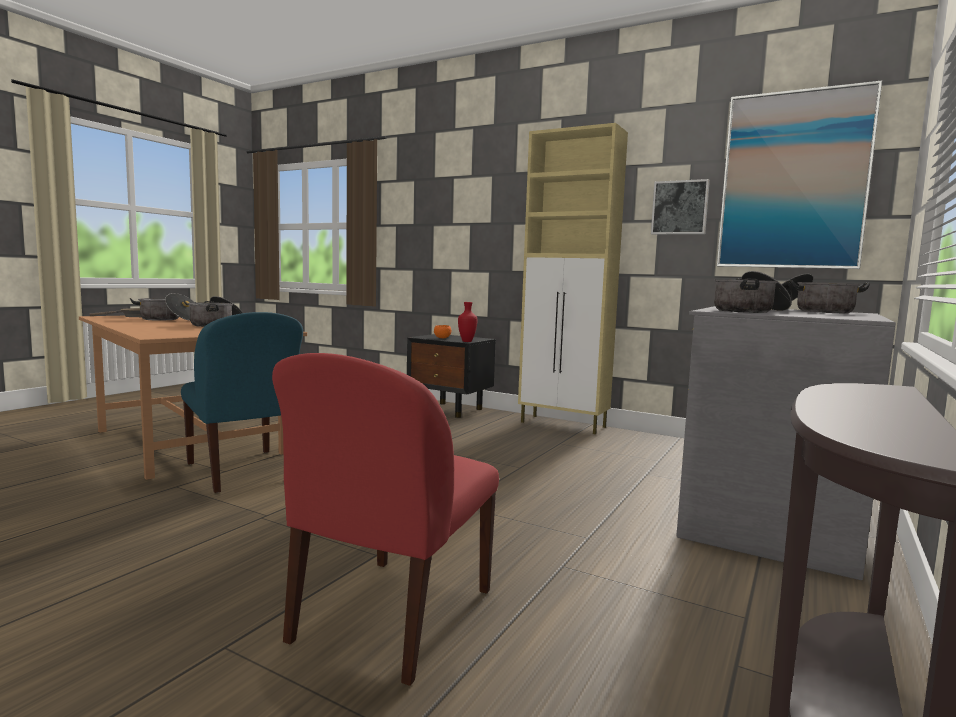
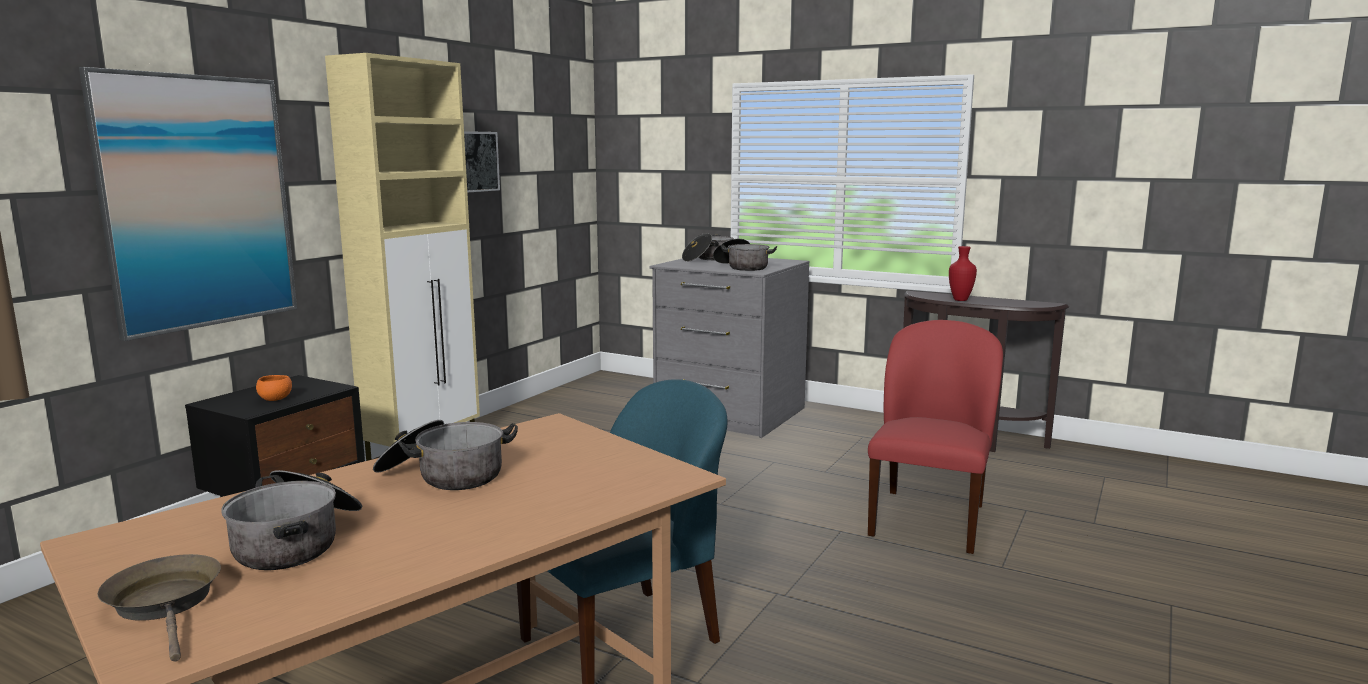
camera: 90 degrees left, 5 degrees up
(390, 617) = (928, 519): red chair -> red chair turned 90 degrees counterclockwise
(467, 341) = (337, 387): red vase -> red vase (959, 300)
(793, 181) = (543, 137): picture -> picture (198, 202)

